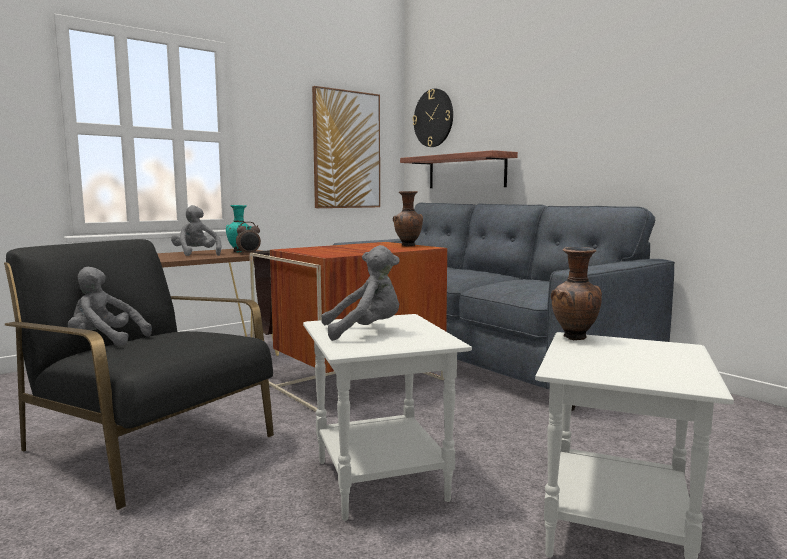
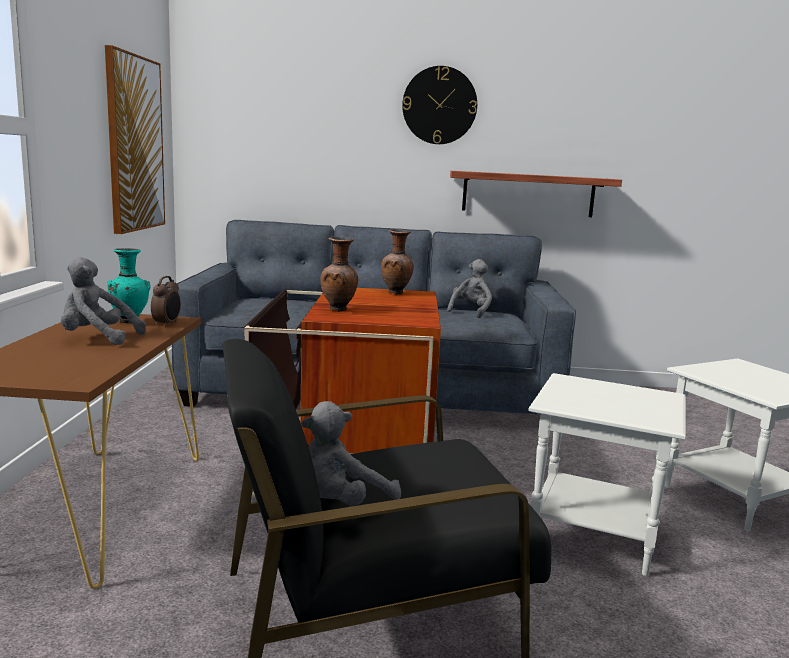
camera: 50 degrees left, 5 degrees up
(365, 331) = (605, 402): grey plush toy -> grey plush toy (471, 311)
(433, 118) = (233, 107): wall clock -> wall clock (439, 105)
(466, 171) = (293, 182): shelf -> shelf (528, 194)
(574, 338) = (695, 370): brown vase -> brown vase (339, 310)

